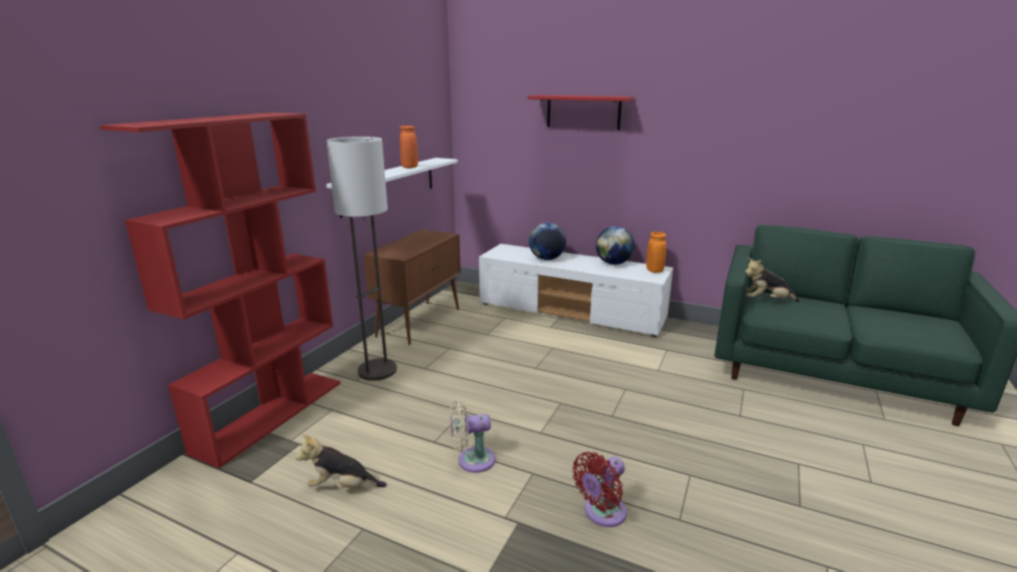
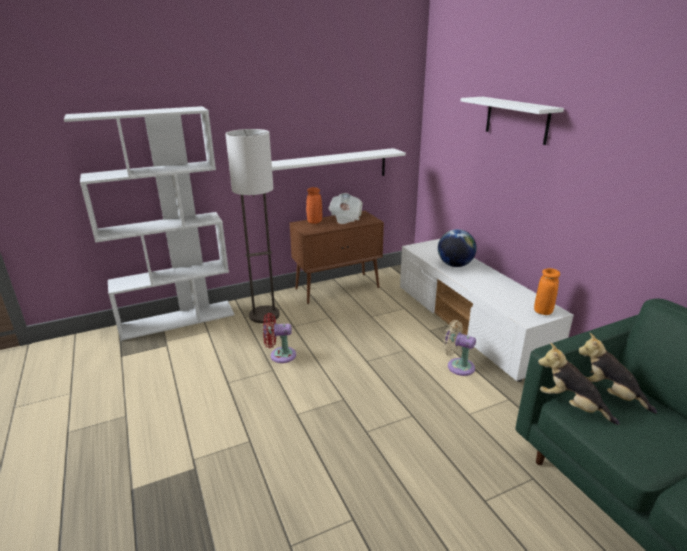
camera: 40 degrees right, 5 degrees up
(271, 414) = (178, 319): red bookcase -> white bookcase
(342, 486) = (150, 384): plush toy -> plush toy (571, 405)
(409, 167) = (345, 156): orange vase -> orange vase (314, 222)
(416, 238) = (345, 218): none -> newspaper
(472, 460) = (229, 408): beige fan -> beige fan (457, 366)
(583, 112) = (516, 119): red shelf -> white shelf
(602, 513) = (248, 500): red fan -> red fan (280, 355)
(613, 263) = (512, 289): globe -> none

